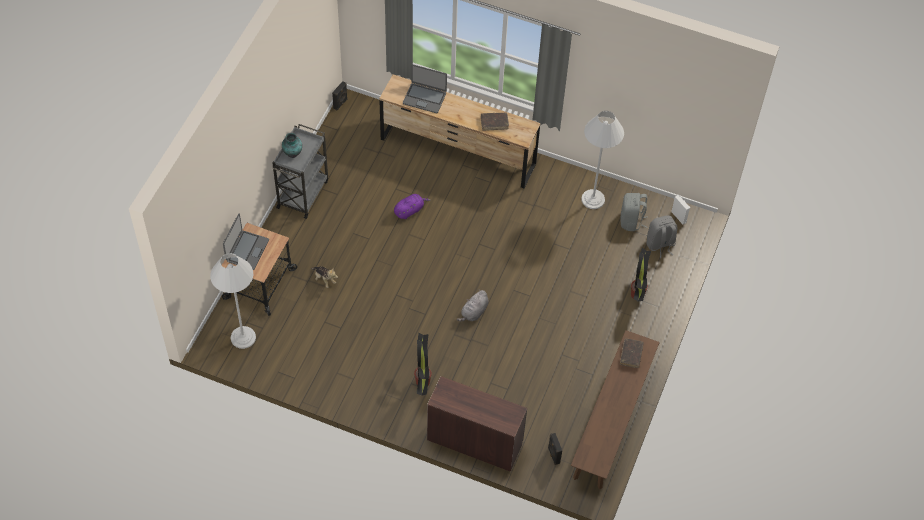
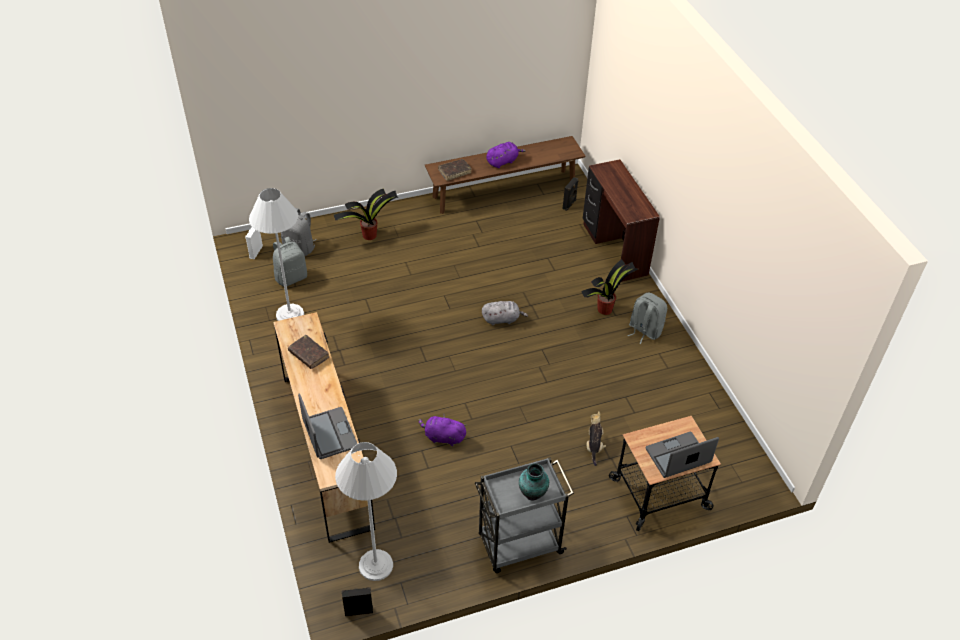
camera: 130 degrees left, 10 degrees down
(243, 337) = (724, 460): white floor lamp -> white floor lamp (375, 565)
(380, 388) = (644, 330): none -> grey backpack
(615, 398) = (503, 161): none -> purple plush toy

